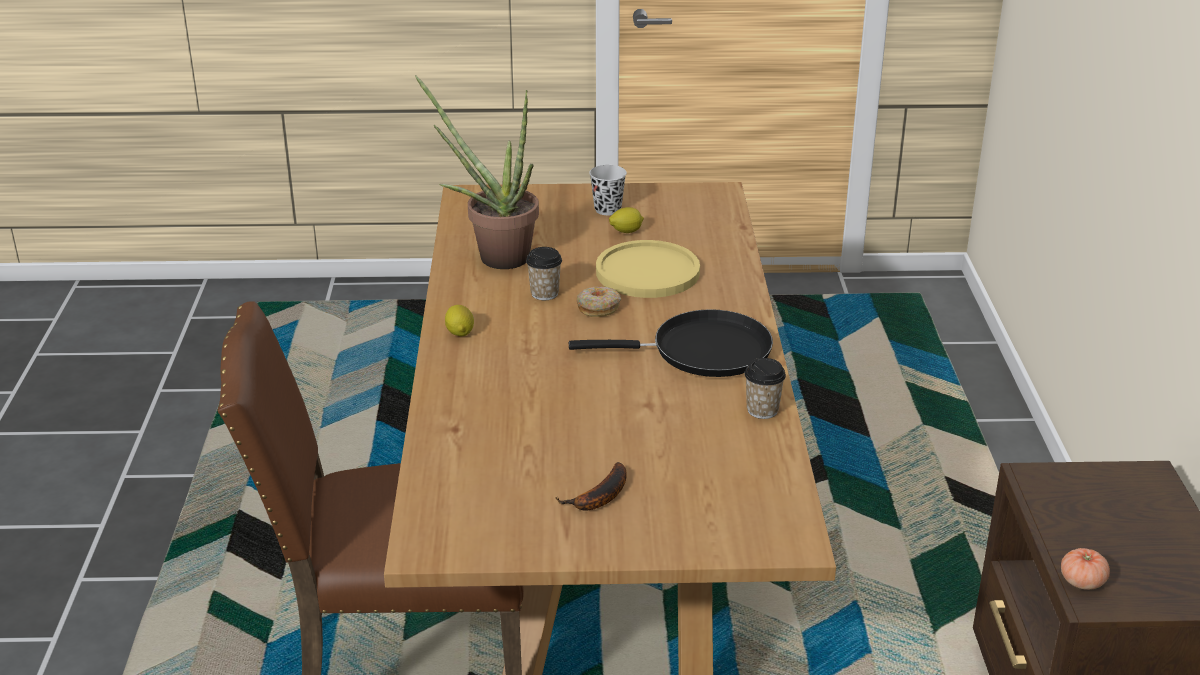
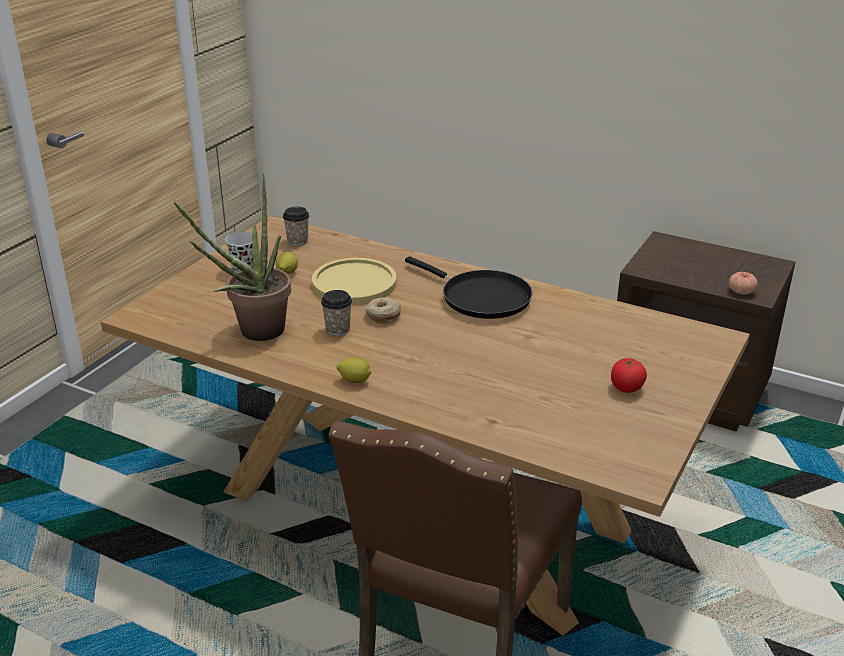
camera: 60 degrees left, 0 degrees up
(599, 497) = (626, 388): banana -> tomato
(702, 351) = (480, 297): black frying pan -> black frying pan turned 105 degrees clockwise
(762, 410) = (569, 301): cup -> cup (297, 241)

